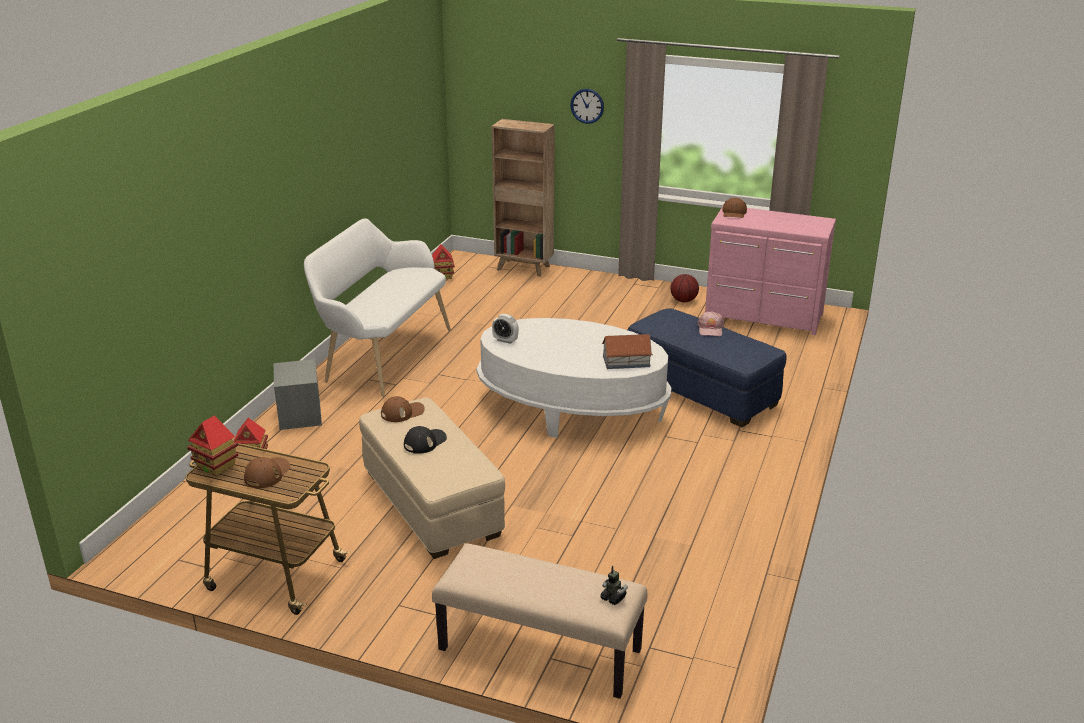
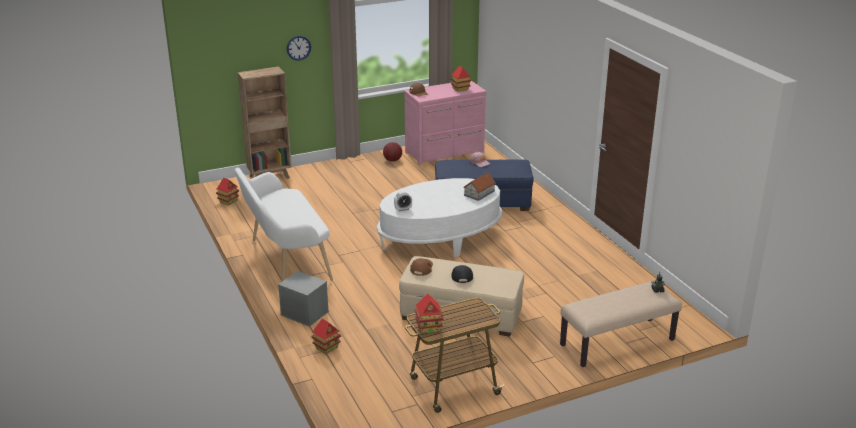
camera: 45 degrees left, 0 degrees up
(267, 474) = (459, 317): brown cap -> none
(796, 225) = (460, 89): none -> toy house

